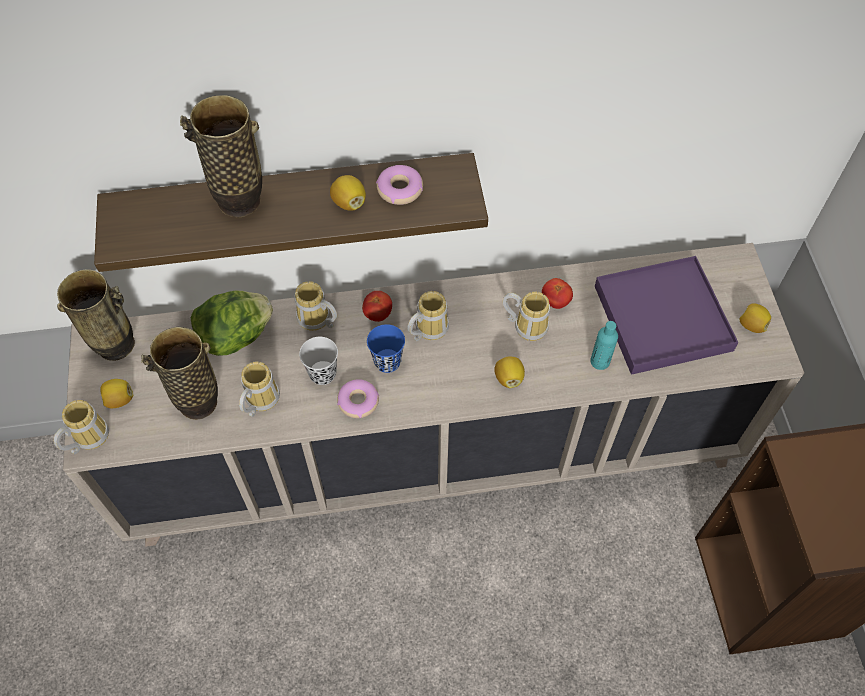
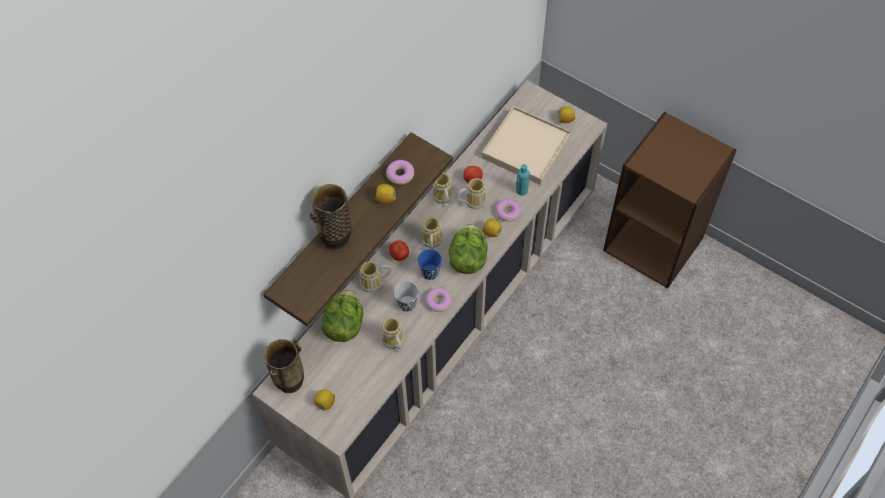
camera: 45 degrees left, 0 degrees up
(87, 438) = (332, 433): mug -> mug (442, 198)
(198, 403) = (365, 369): vase -> none
(446, 383) = (467, 259): none -> lettuce
(554, 372) = (508, 212): none -> donut
(662, 318) = (526, 148): purple tray -> beige tray

